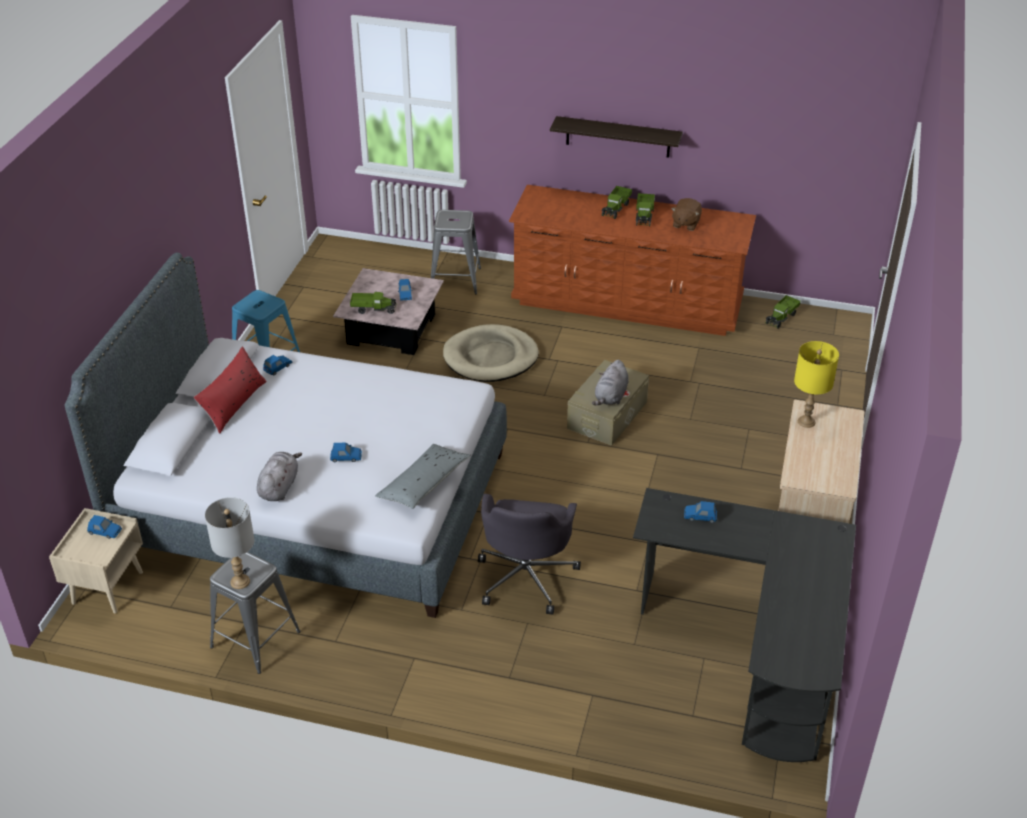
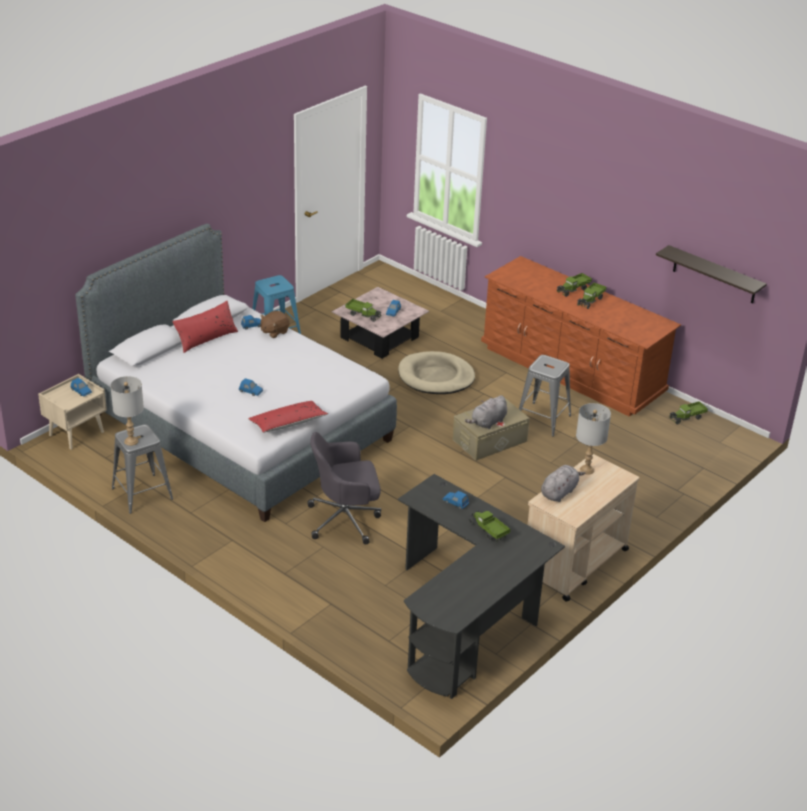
camera: 25 degrees right, 5 degrees down
(279, 487) = (195, 395): grey plush toy -> grey plush toy (559, 492)
(424, 484) = (288, 423): grey pillow -> red pillow
(455, 280) = (452, 318): grey stool -> grey stool (543, 419)
(526, 576) = (345, 520): grey office chair -> grey office chair turned 45 degrees clockwise
(618, 137) = (588, 233): shelf -> shelf (714, 275)
(685, 224) = (618, 315): brown plush toy -> brown plush toy (274, 332)
(763, 539) = (487, 531): none -> toy truck
(806, 421) = (587, 470): yellow table lamp -> grey table lamp

